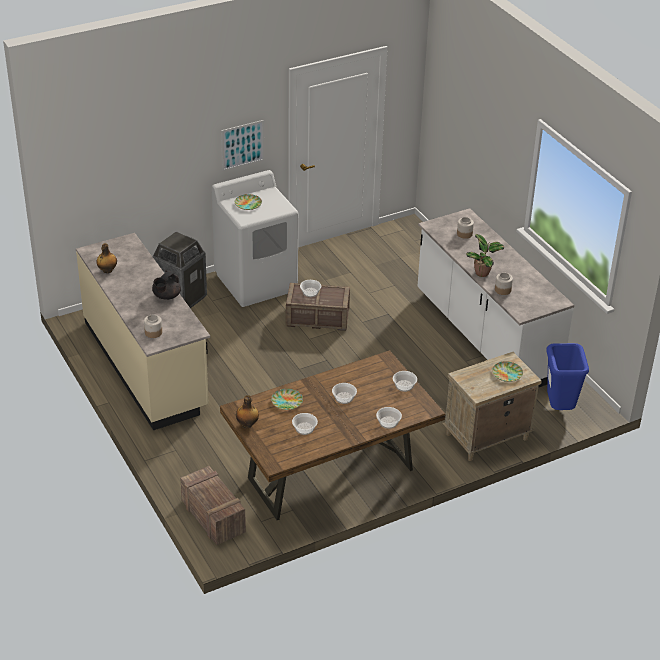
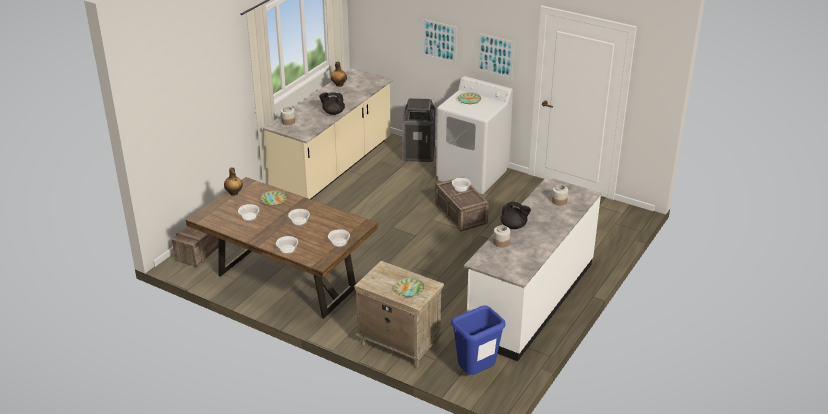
camera: 60 degrees right, 5 degrees down
(173, 161) = (439, 41): none -> picture
(483, 273) = (514, 226): potted plant -> black teapot

